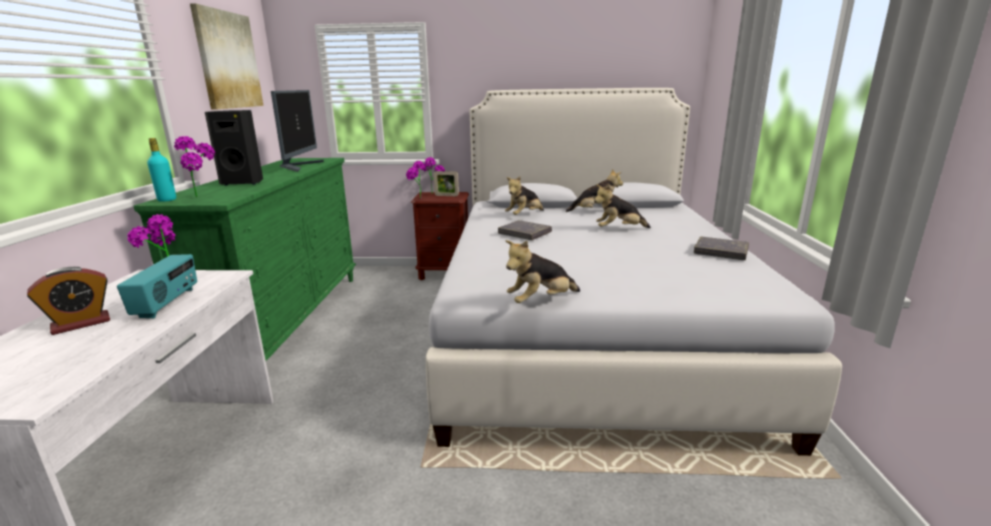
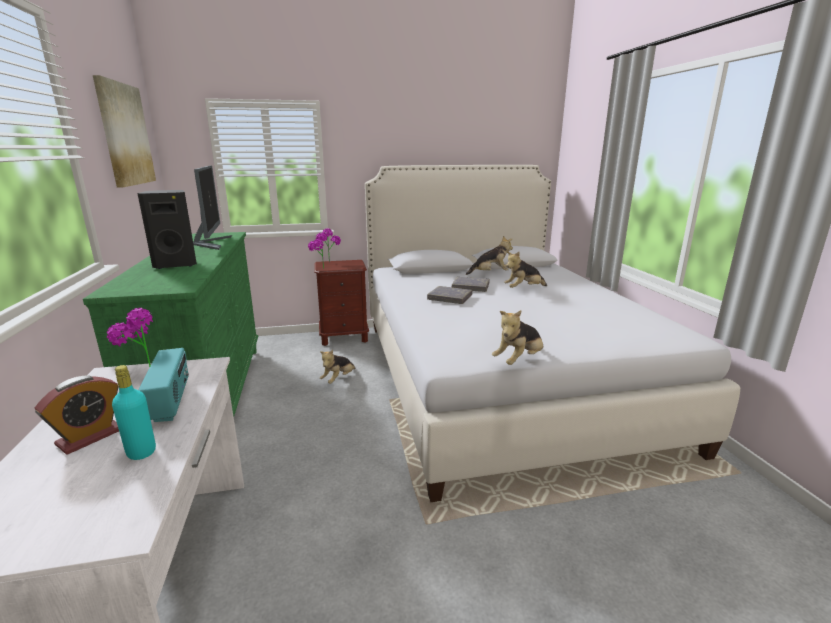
camera: 15 degrees left, 0 degrees up
(167, 200) = (115, 289): turquoise bottle -> turquoise bottle (141, 452)
(204, 197) = (155, 283): potted plant -> none
(446, 195) = (345, 264): picture frame -> none
(524, 215) = (433, 280): plush toy -> plush toy (338, 379)
(720, 252) = (617, 304): grey book -> grey book (470, 287)

